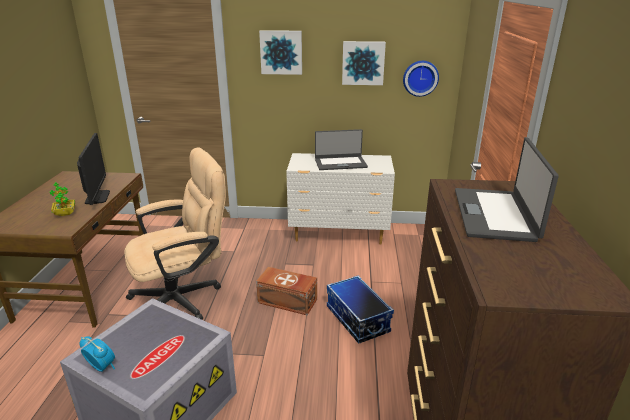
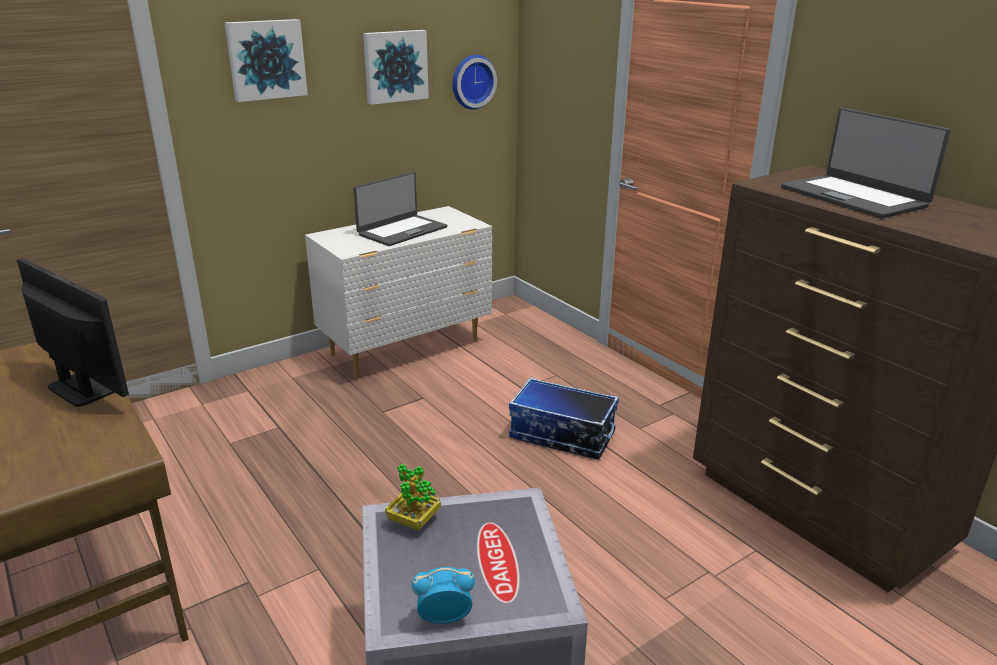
camera: 40 degrees left, 0 degrees up
(65, 213) = (67, 434): potted plant -> potted plant (414, 521)
(184, 298) = (290, 522): beige office chair -> none
(287, 301) = (452, 455): brown storage box -> none

